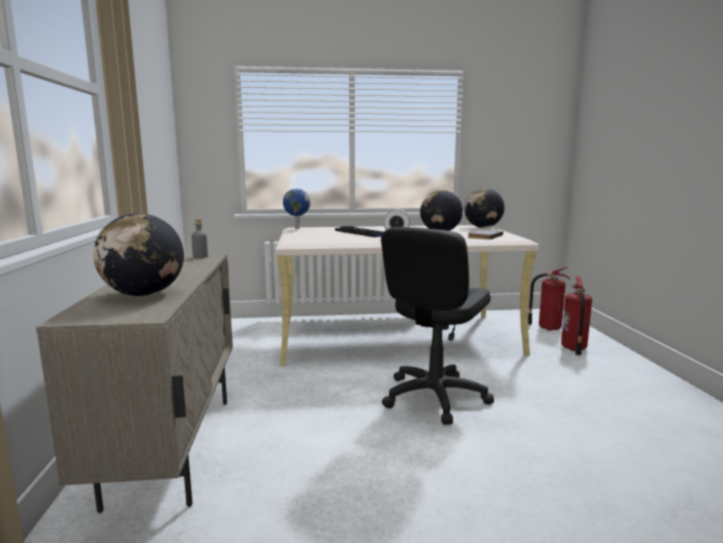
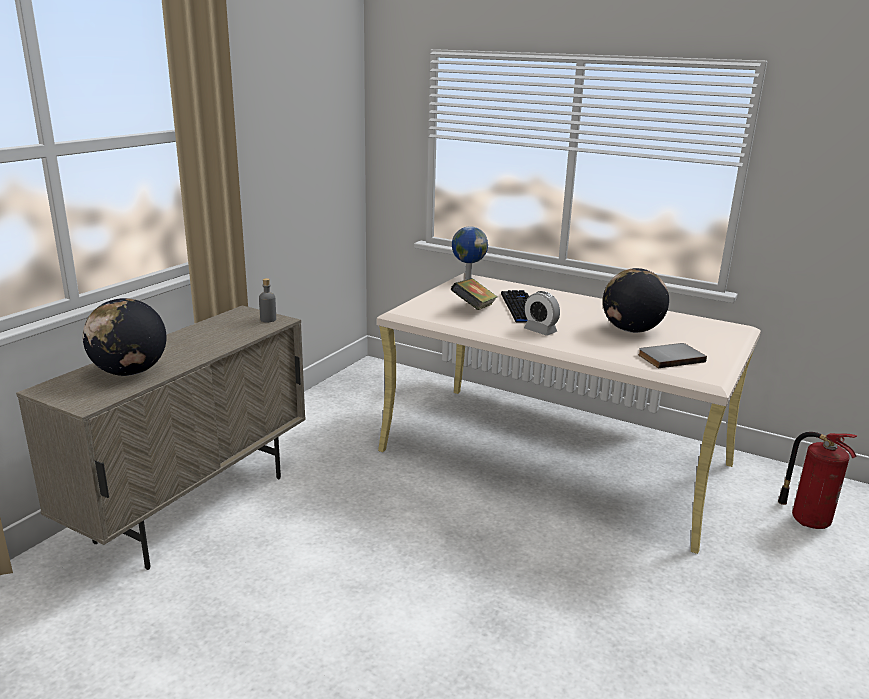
camera: 35 degrees right, 10 degrees up
(335, 236) = (473, 309): none -> book
(434, 397) = (481, 559): black office chair -> none
(482, 227) = (725, 333): globe -> none
(573, 348) = (790, 571): fire extinguisher -> none

